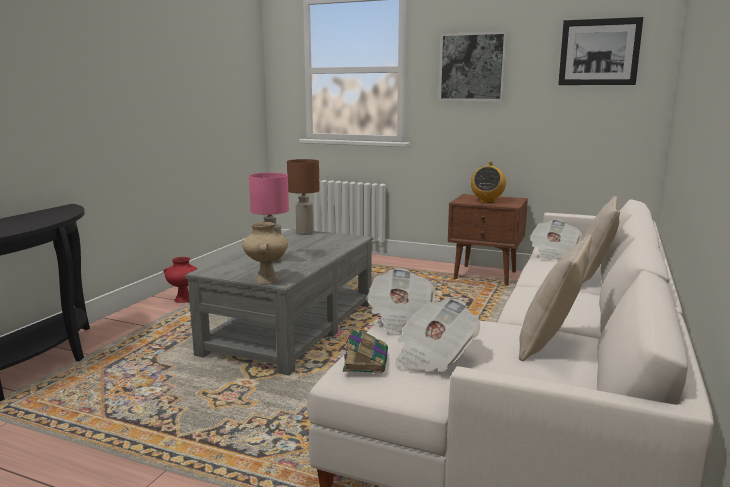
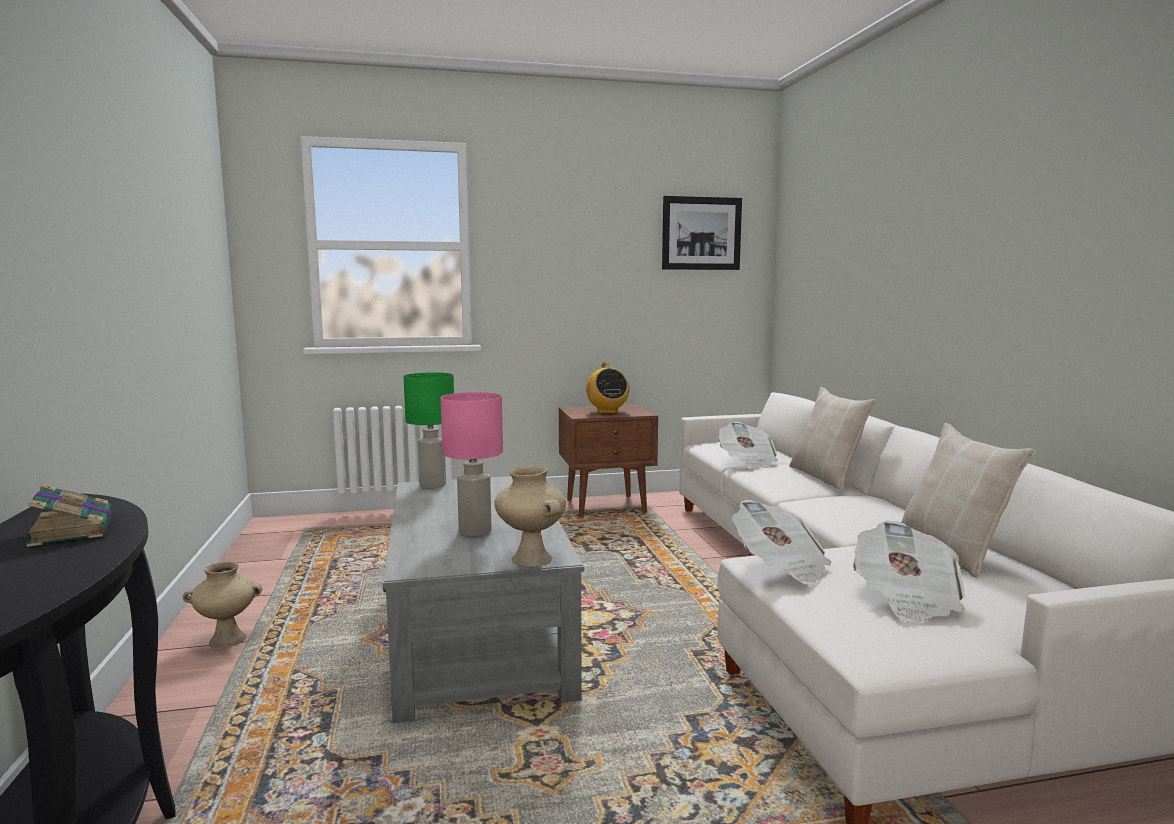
camera: 35 degrees left, 5 degrees down
(184, 299) = (228, 639): red vase -> beige vase
(305, 233) = (433, 485): brown table lamp -> green table lamp
(366, 360) = (863, 627): book -> book (73, 529)
(472, 67) = (561, 246): picture -> none

